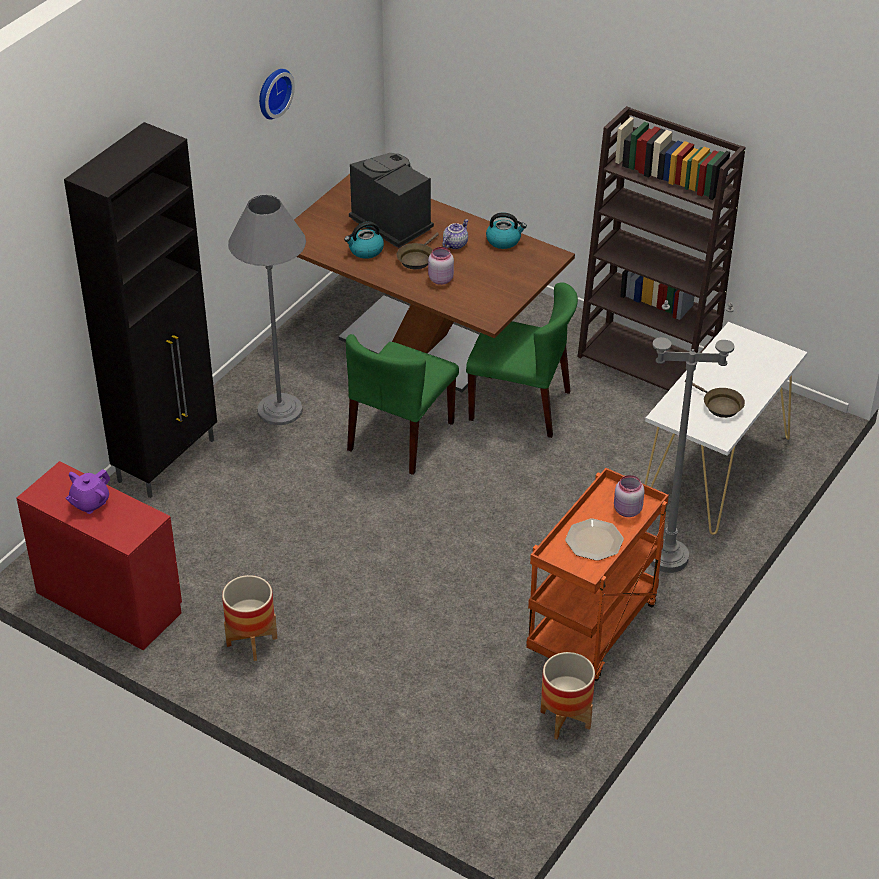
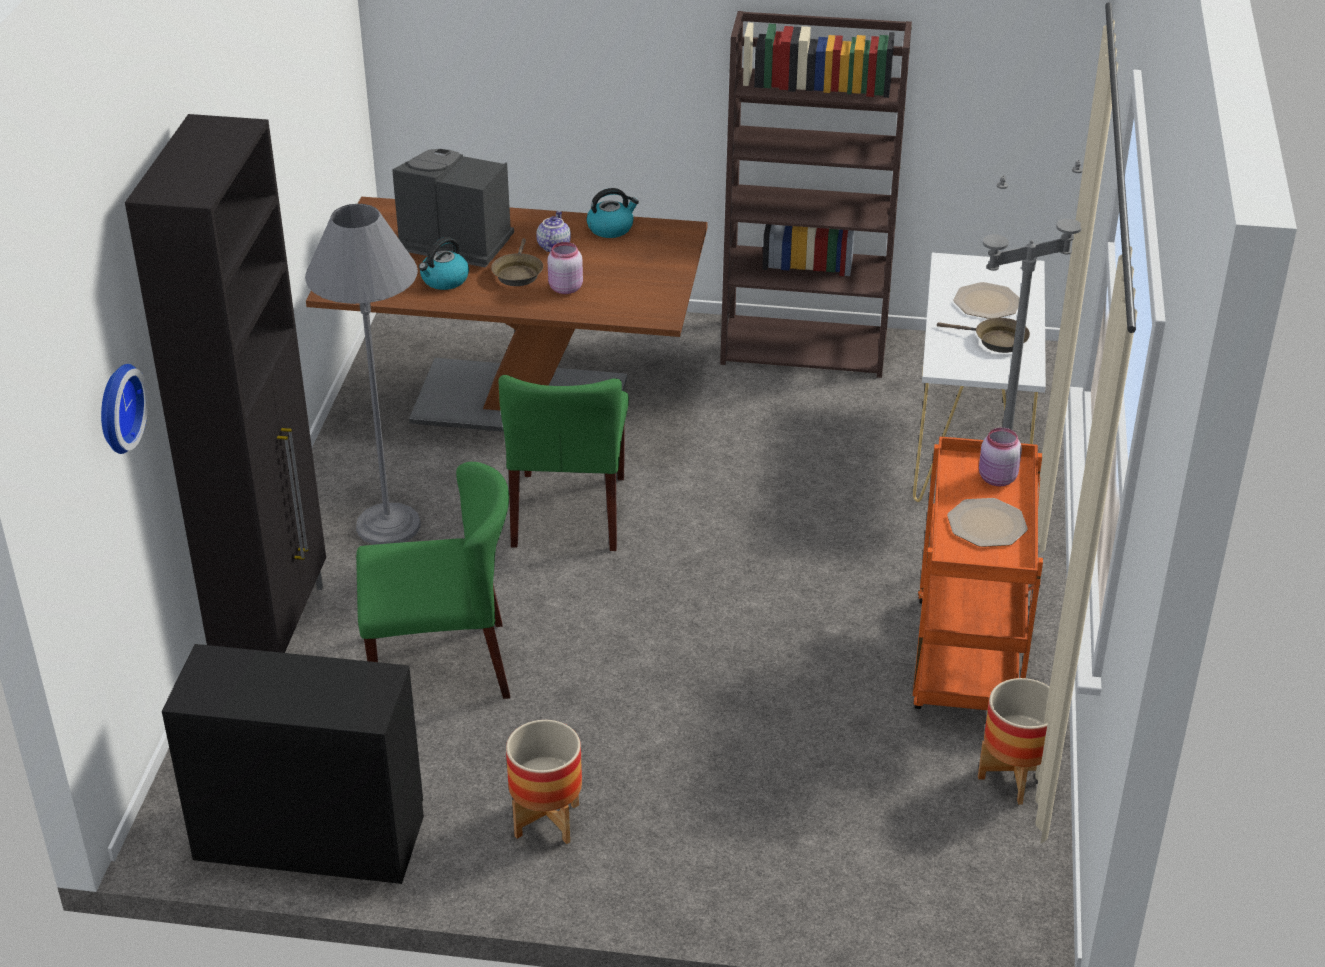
camera: 25 degrees left, 5 degrees down
(89, 503) = (279, 684): purple teapot -> none
(109, 601) = (309, 835): red dresser -> black dresser
(272, 92) = (284, 81): wall clock -> wall clock (116, 408)
(521, 405) = (692, 435): green chair -> green chair (441, 665)
(736, 373) = (986, 302): none -> plate

